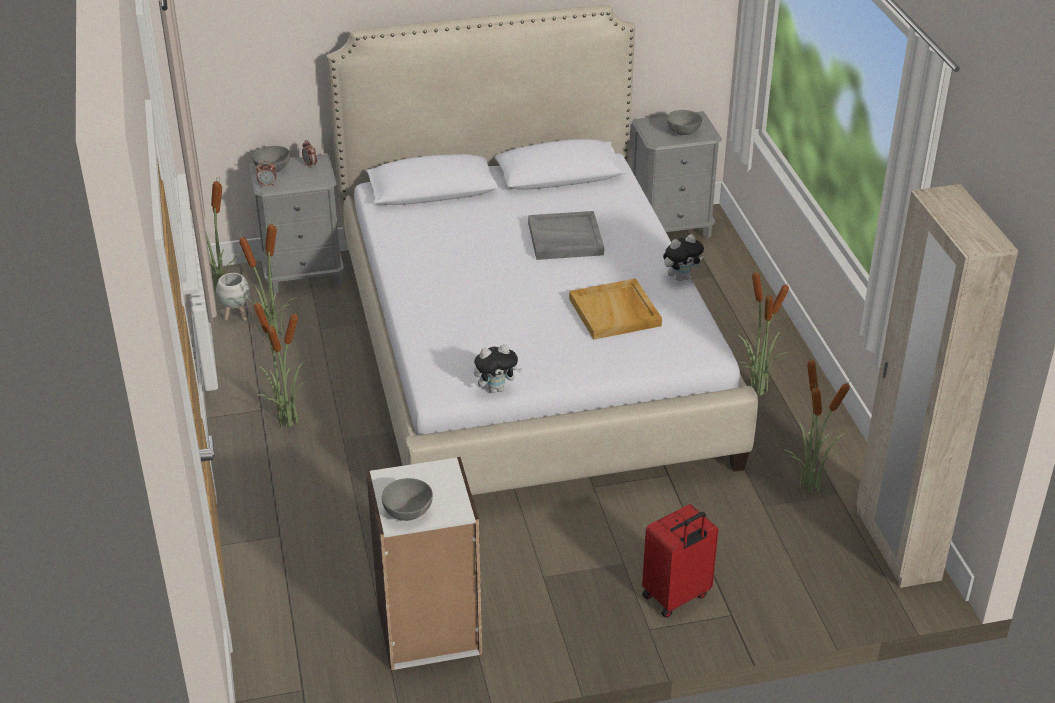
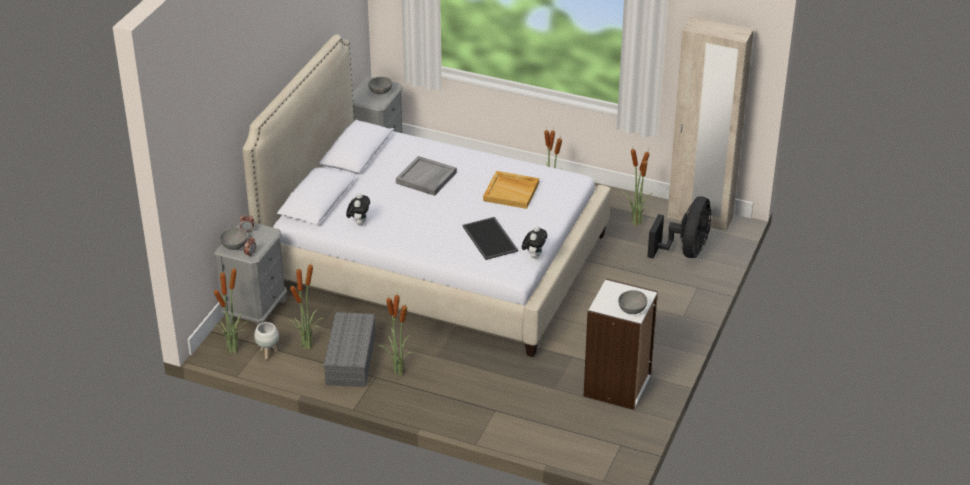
camera: 55 degrees left, 0 degrees up
(279, 376) = (350, 358): none -> grey storage box
(491, 337) = (491, 239): none -> tray
(676, 597) = (670, 298): red suitcase -> none
(681, 277) = (504, 158): plush toy -> plush toy (359, 222)
(800, 565) = (685, 251): none -> black fan

